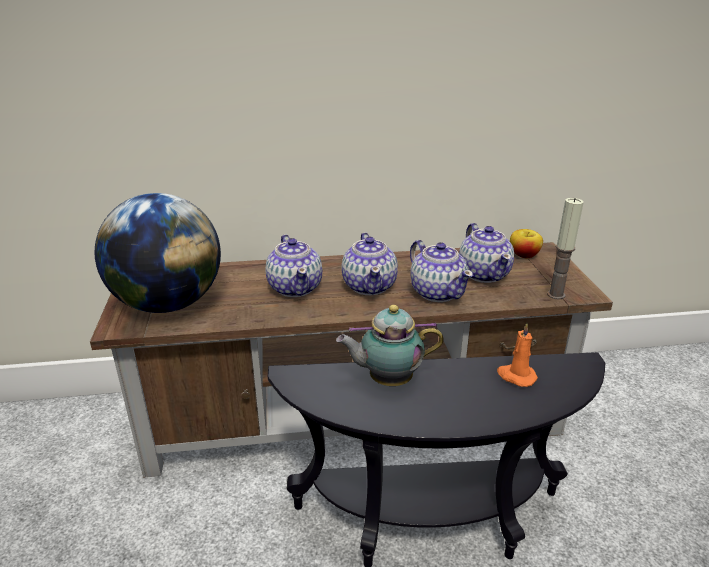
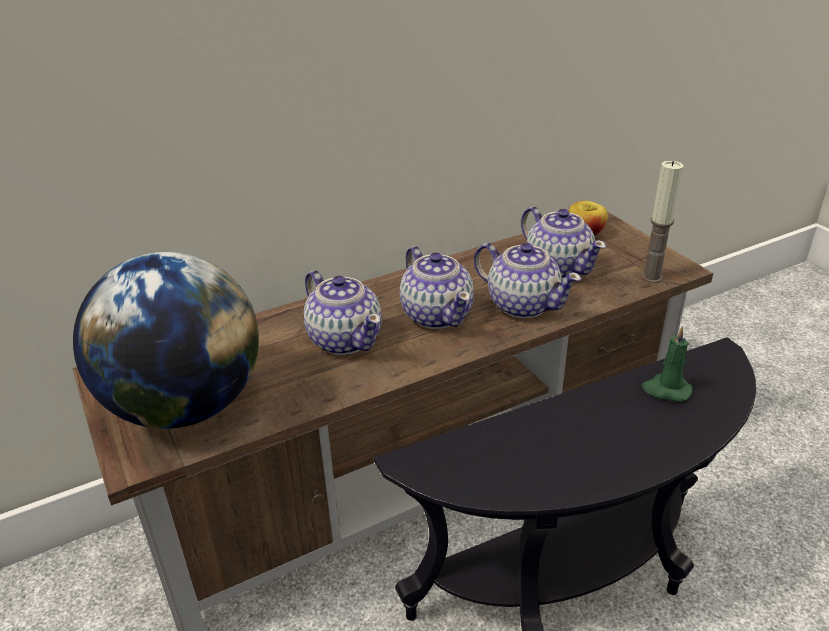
camera: 20 degrees left, 5 degrees up
(387, 380) = (531, 435): teapot -> none
(516, 376) = (666, 390): orange candle -> green candle

